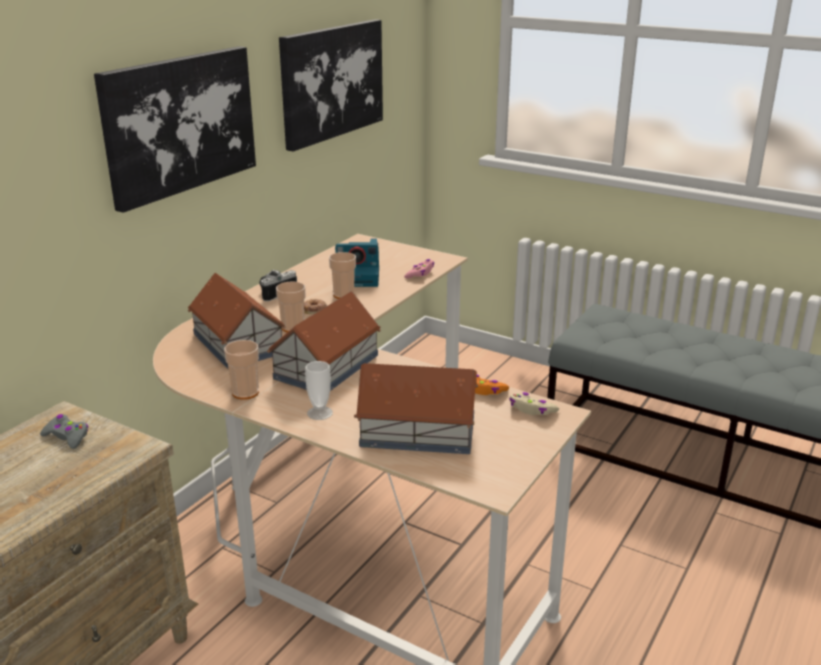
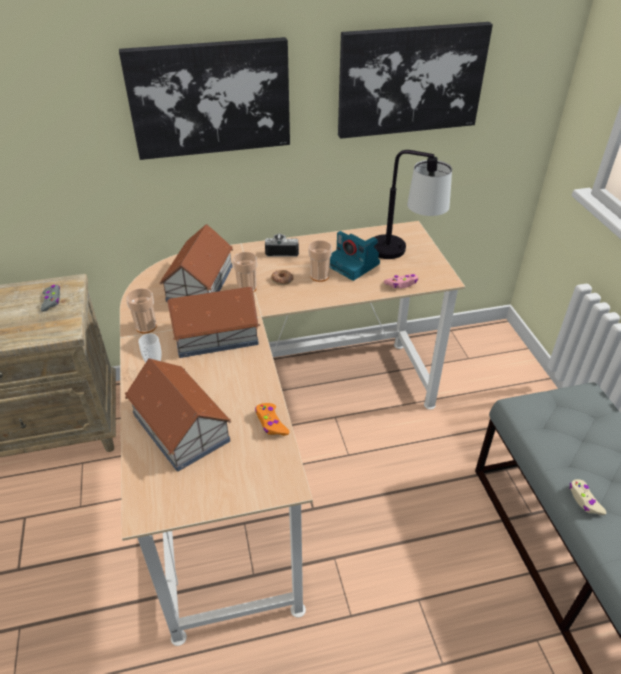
camera: 45 degrees right, 15 degrees up
(386, 256) = (403, 254): none -> table lamp
(531, 410) = (273, 465): beige game controller -> beige game controller (584, 500)

